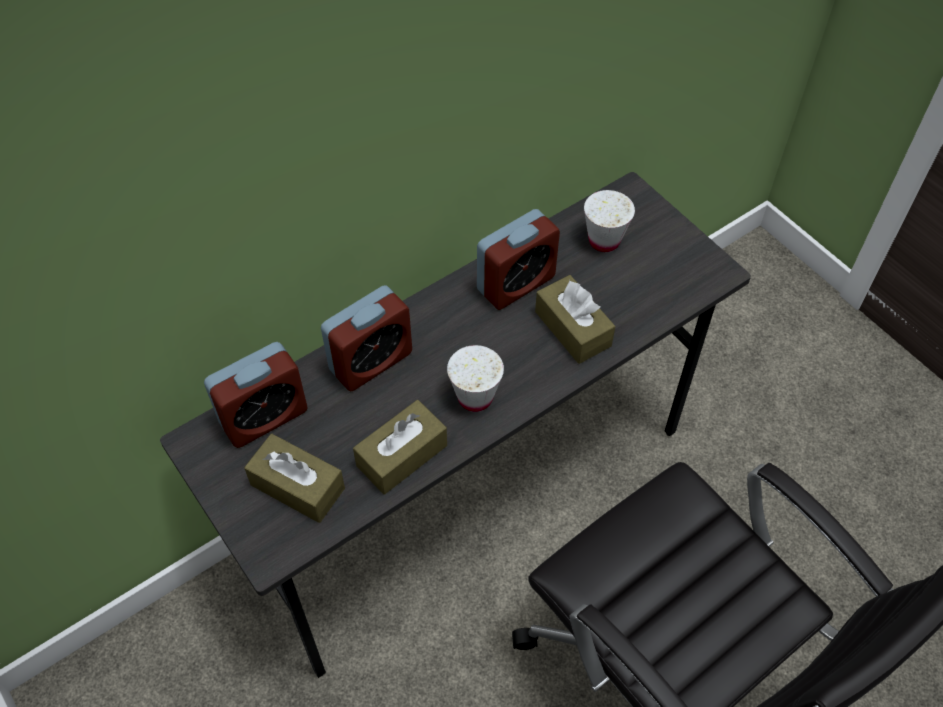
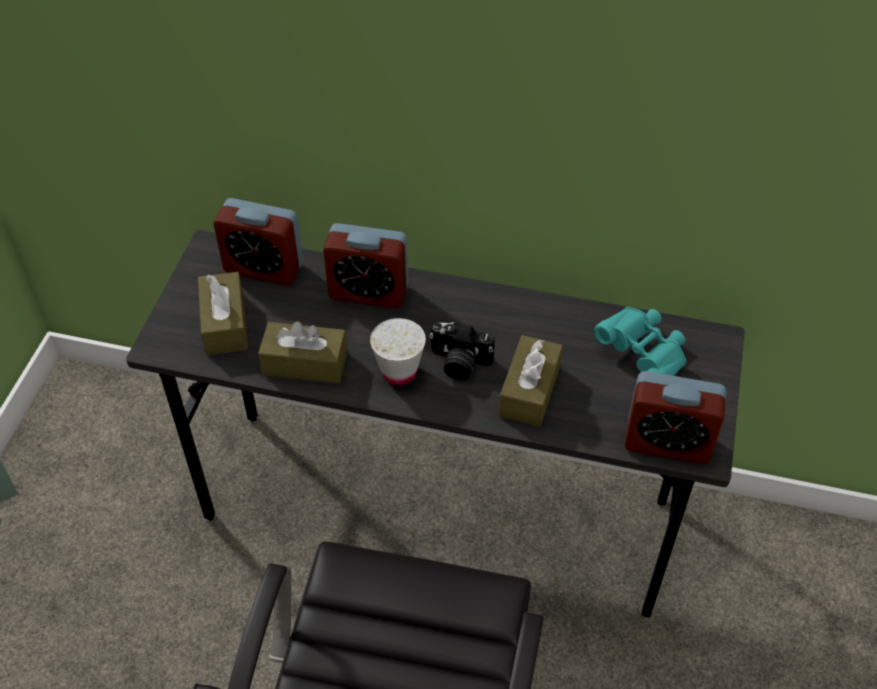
camera: 50 degrees right, 5 degrees down
(504, 353) = (459, 363): none -> camera
(516, 284) = (533, 328): alarm clock -> alarm clock (667, 443)
(604, 241) = (643, 355): white cup -> turquoise binoculars

